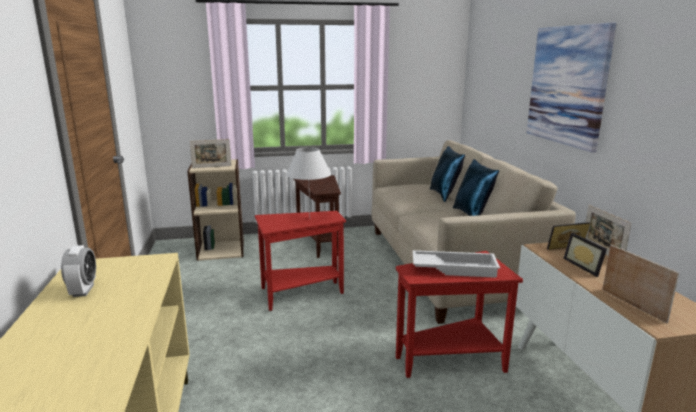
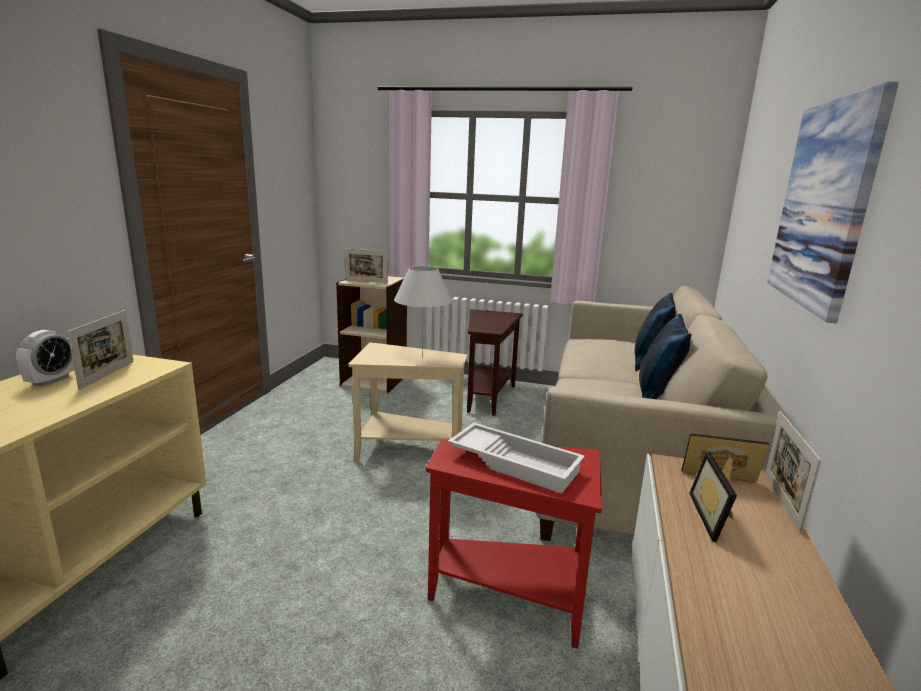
camera: 25 degrees right, 0 degrees up
(298, 294) = (405, 449): red side table -> beige side table
(632, 305) = (719, 618): picture frame -> picture frame (107, 375)

